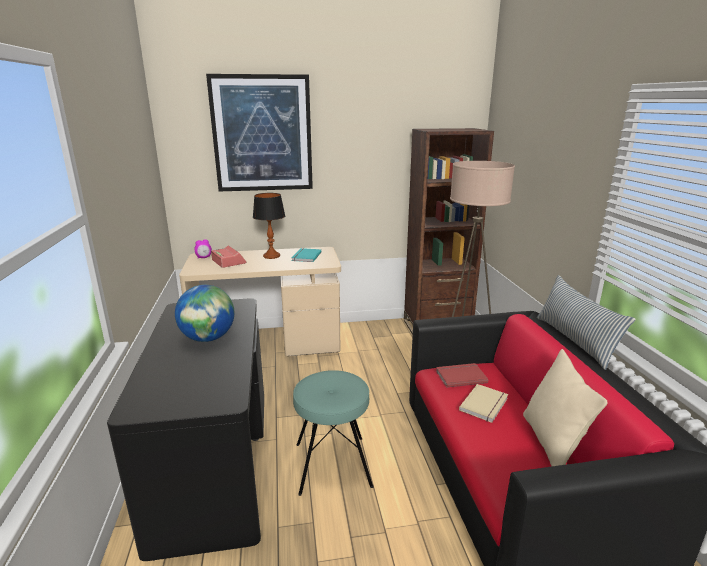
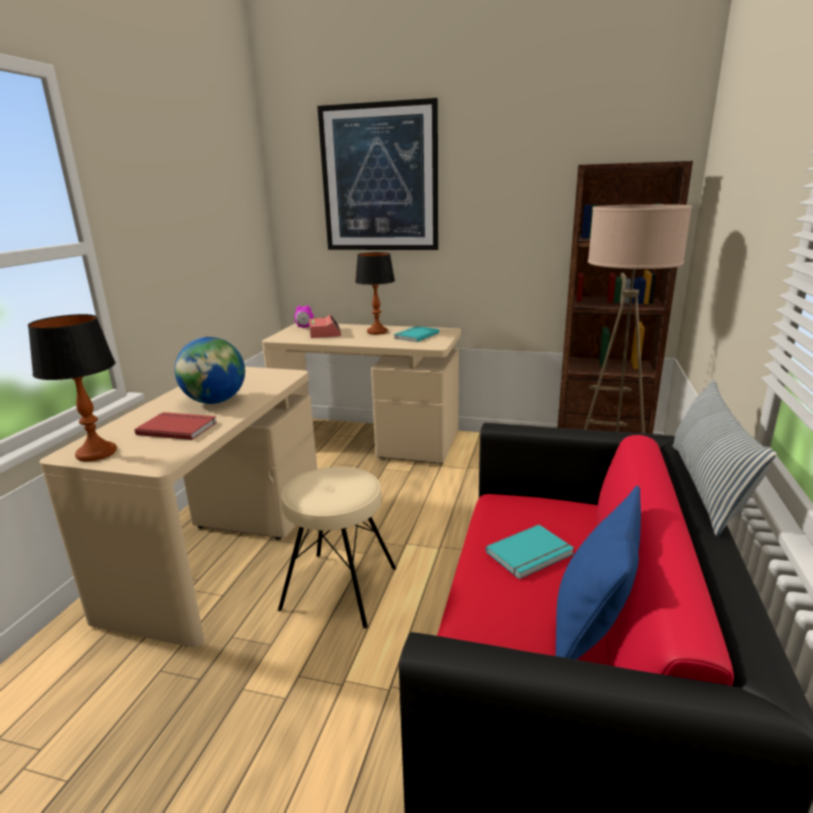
camera: 25 degrees right, 0 degrees up
(157, 405) = (97, 453): none -> table lamp
(214, 462) = (222, 550): black desk -> beige desk
(332, 464) = (339, 588): turquoise stool -> beige stool
(460, 376) = (528, 511): red book -> red book (178, 428)
(485, 405) = (531, 554): beige book -> turquoise book
(552, 443) = (590, 631): beige pillow -> blue pillow

